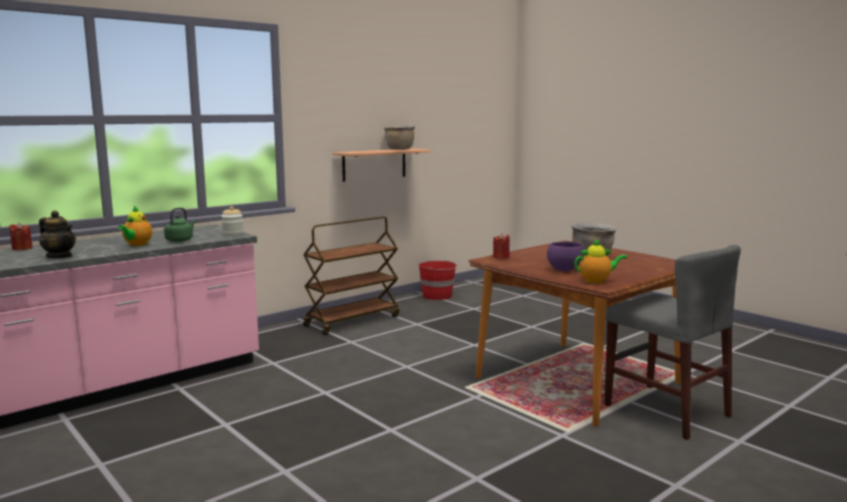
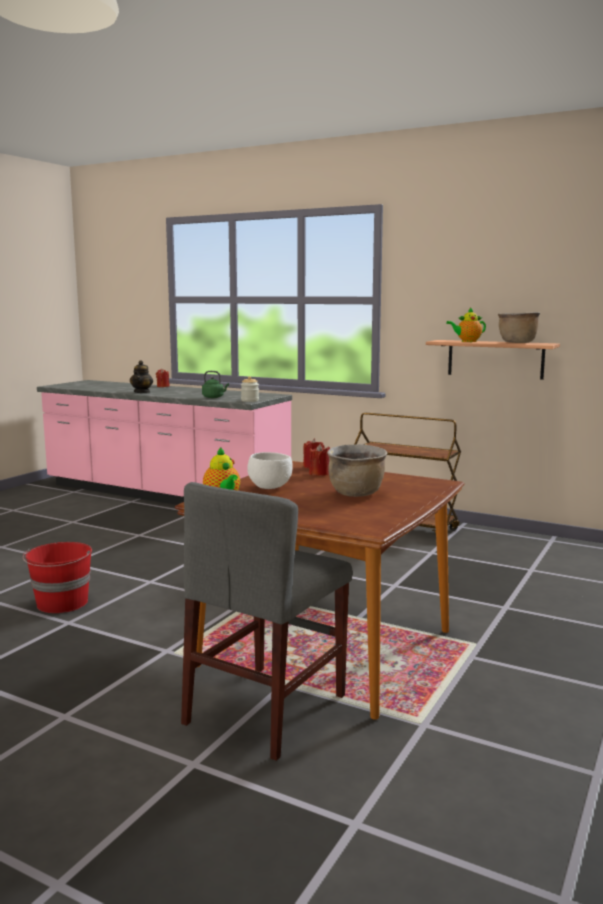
camera: 70 degrees right, 0 degrees up
(137, 245) = (190, 395): teapot -> teapot (467, 341)
(438, 296) = (552, 547): red bucket -> red bucket (62, 603)
(526, 258) = (319, 474): none -> red candle
(563, 269) = (270, 487): purple bowl -> white bowl

